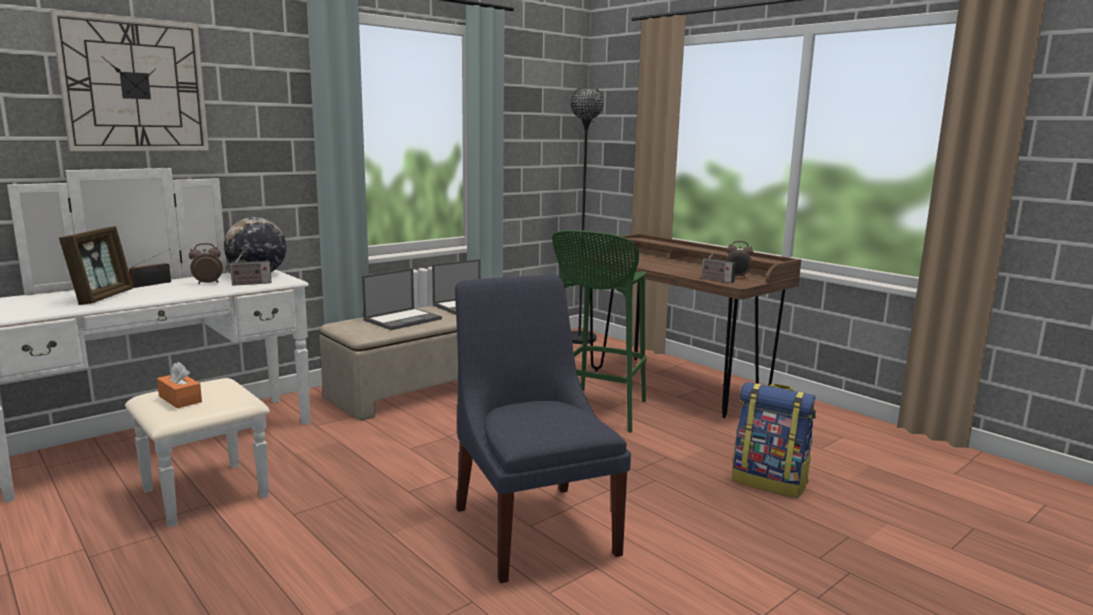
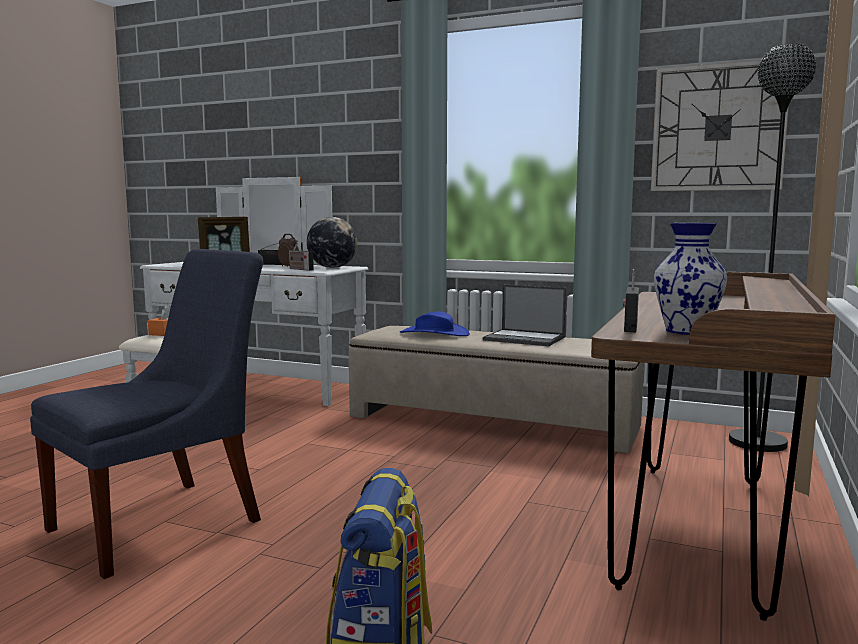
camera: 65 degrees right, 5 degrees down
(134, 85) = (290, 115): wall clock -> wall clock (718, 128)
(403, 319) = (434, 333): laptop -> blue hat
(597, 410) = (512, 497): green stool -> none
(737, 277) = (688, 331): alarm clock -> vase

